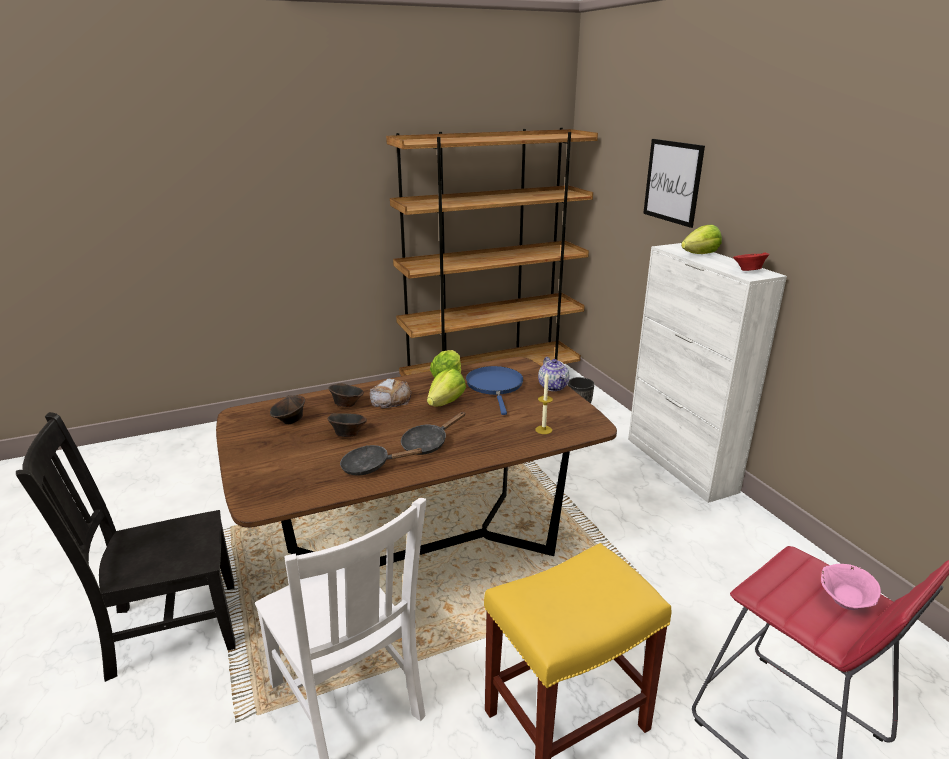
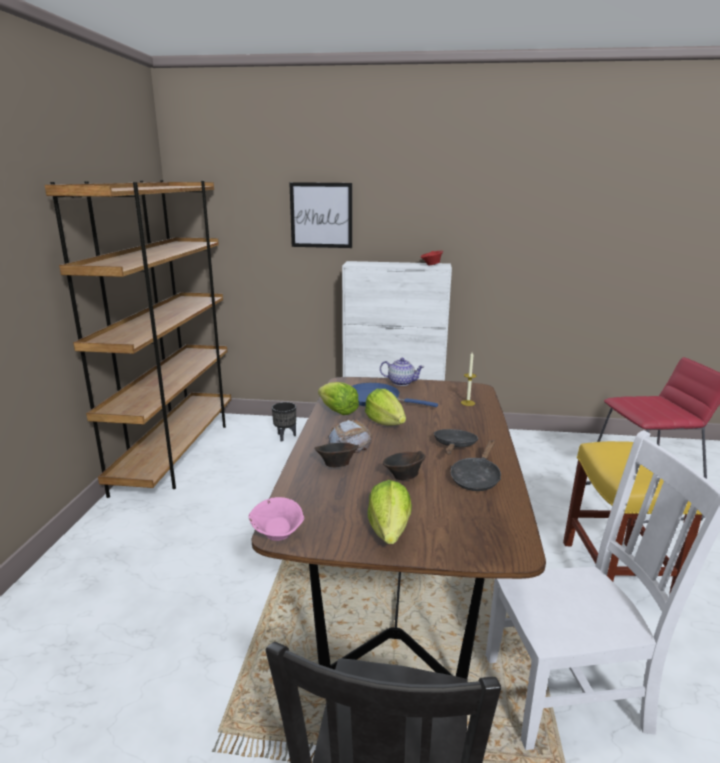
camera: 60 degrees left, 5 degrees down
(290, 421) = (339, 502): brown bowl -> none
(428, 443) = (454, 446): black frying pan -> black frying pan turned 150 degrees counterclockwise
(700, 254) = (381, 263): lettuce -> lettuce (389, 531)
(845, 603) = (662, 403): pink bowl -> pink bowl (278, 535)

